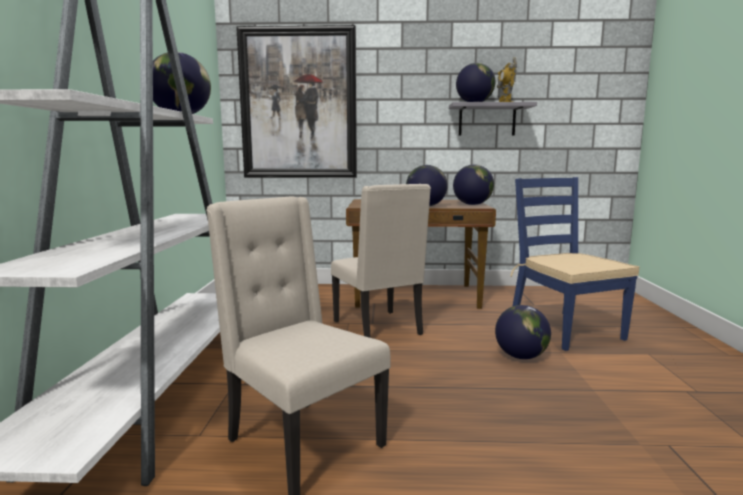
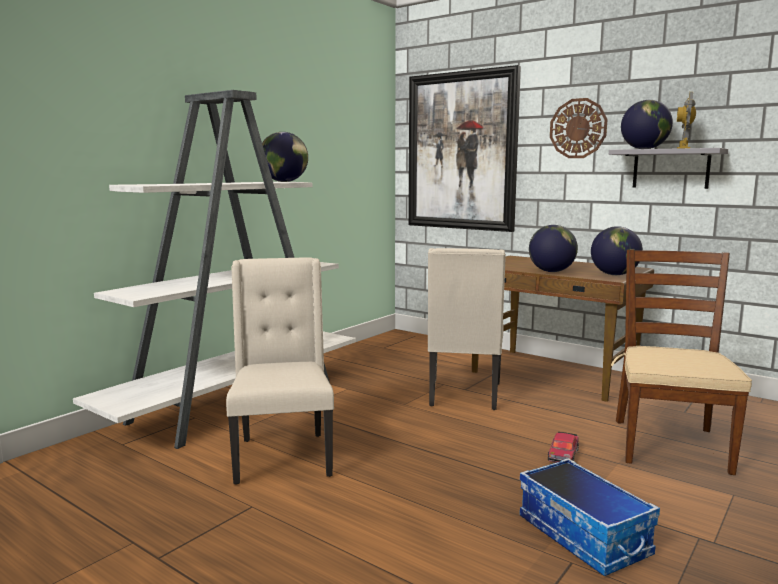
camera: 35 degrees right, 0 degrees up
(411, 85) = (578, 128): none -> wall clock
(521, 356) = (563, 454): globe -> toy car
(564, 330) = (669, 445): blue chair -> brown chair
(639, 419) = (584, 536): none -> storage box

